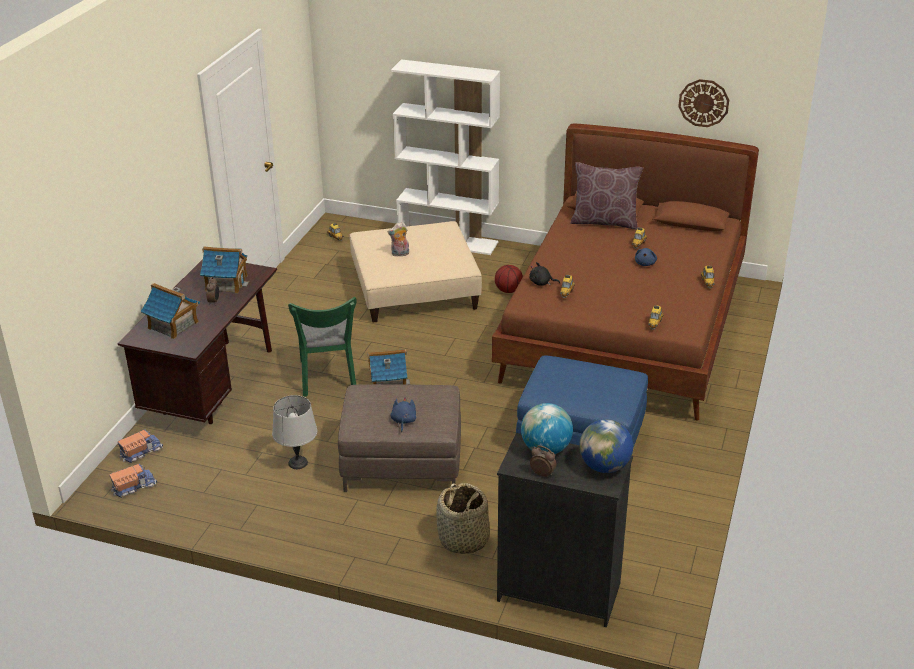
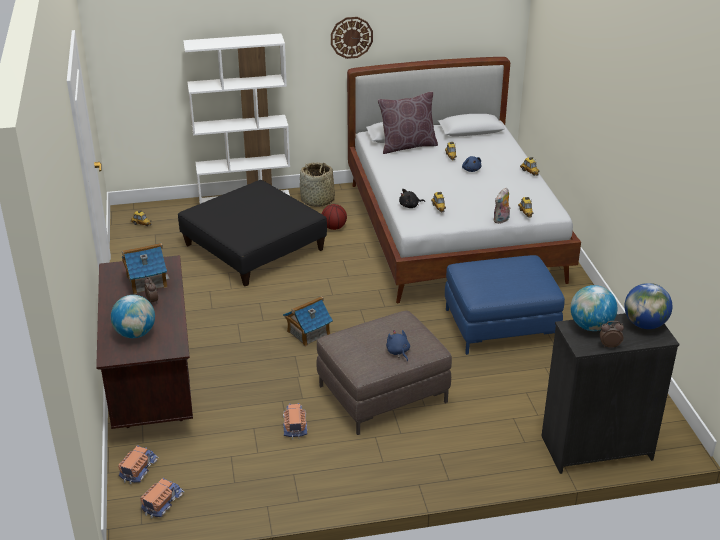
camera: 30 degrees left, 0 degrees up
(173, 325) = (135, 334): toy house -> globe
(297, 463) = (294, 426): grey table lamp -> toy truck
(328, 379) = (252, 346): green chair -> none
(400, 254) = (243, 218): plush toy -> plush toy (501, 220)
(415, 288) = (254, 247): beige ottoman -> black ottoman
(463, 540) = (489, 436): basket -> basket (318, 200)
(625, 330) = (452, 232): brown bed -> white bed
(703, 103) = (459, 28): wall clock -> wall clock (351, 37)

